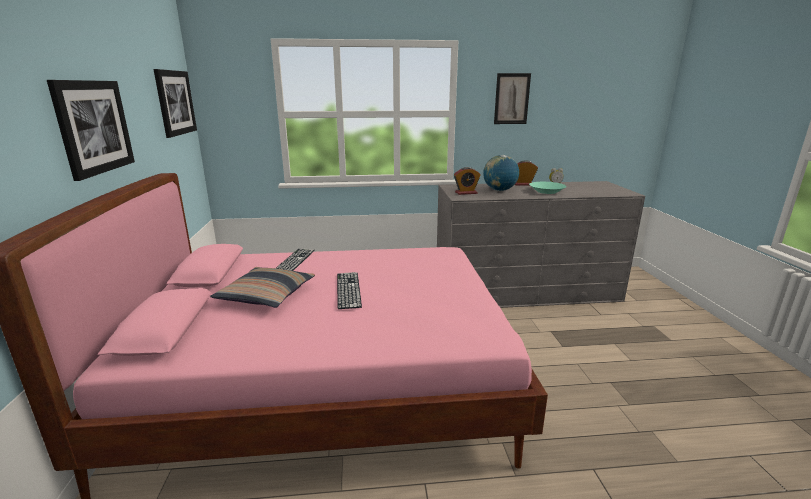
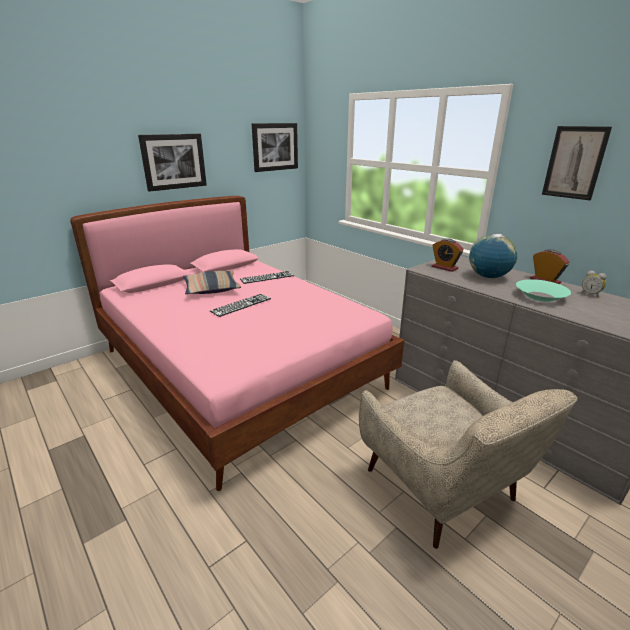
camera: 55 degrees right, 5 degrees up
(585, 348) = (444, 491): none -> beige armchair

